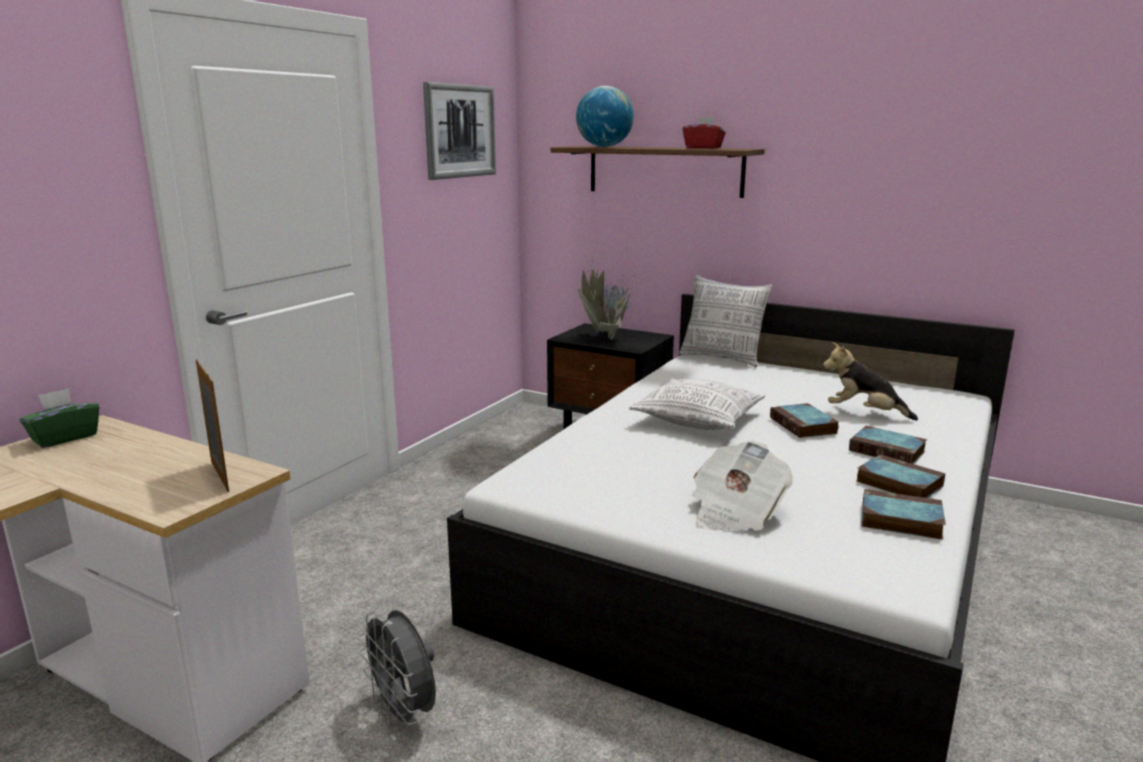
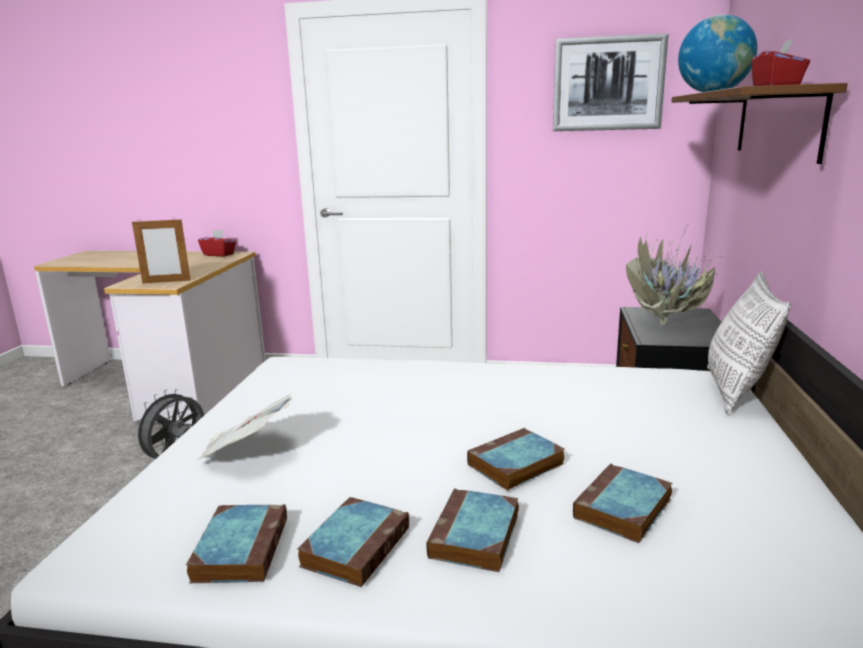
camera: 70 degrees right, 0 degrees up
(64, 438) = (219, 254): green tissue box -> red tissue box
(219, 476) = (166, 281): picture frame -> picture frame turned 45 degrees clockwise
(698, 420) = (481, 406): pillow -> none
(864, 413) = (622, 509): plush toy -> book

